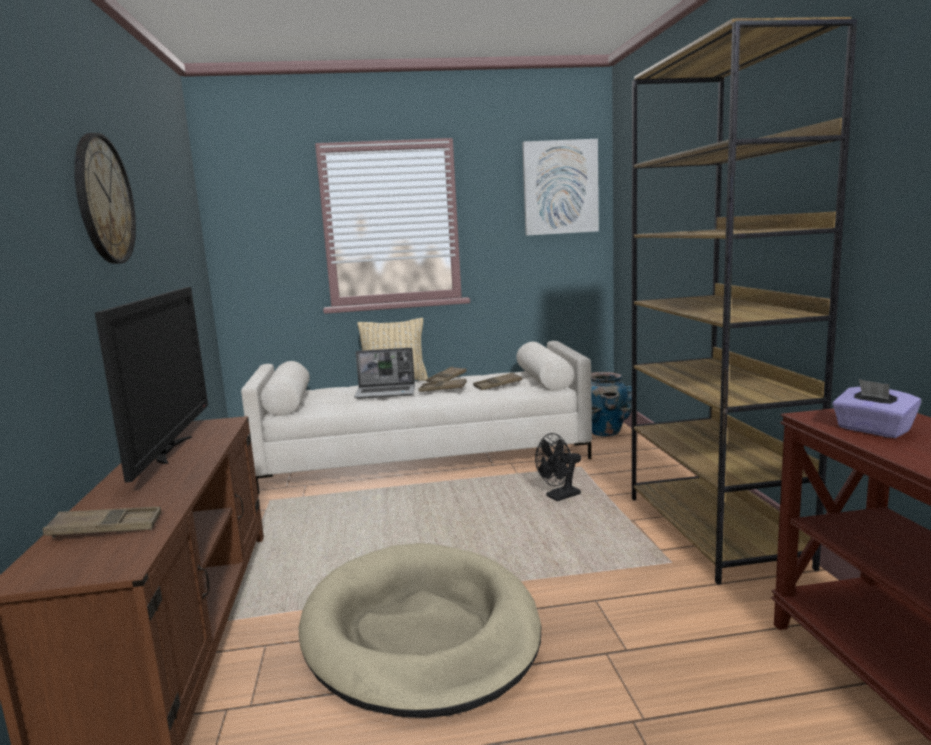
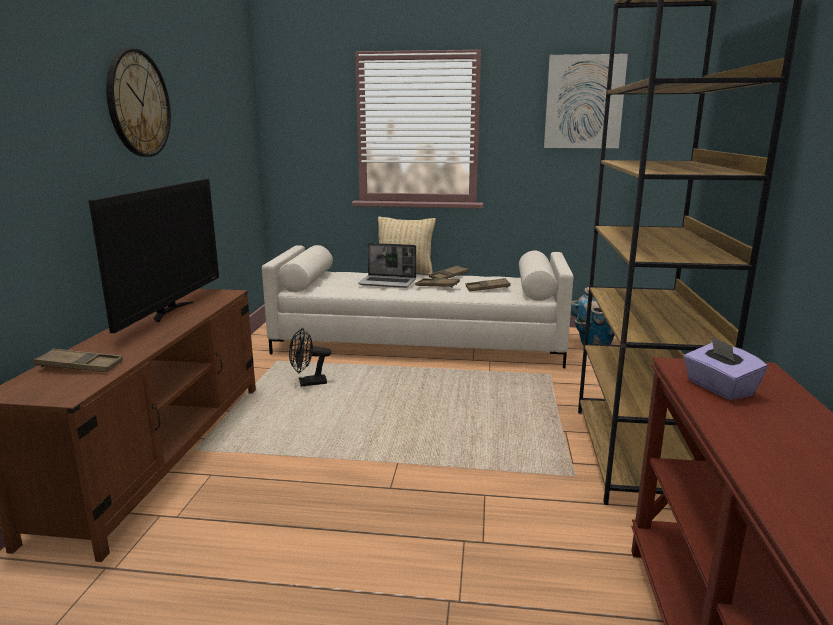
camera: 15 degrees right, 5 degrees up
(421, 632) = (327, 490): beige dog bed -> none
(559, 497) = (512, 398): black fan -> black fan (308, 383)

